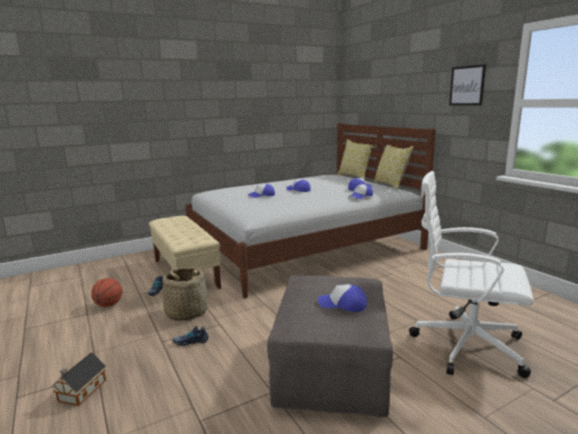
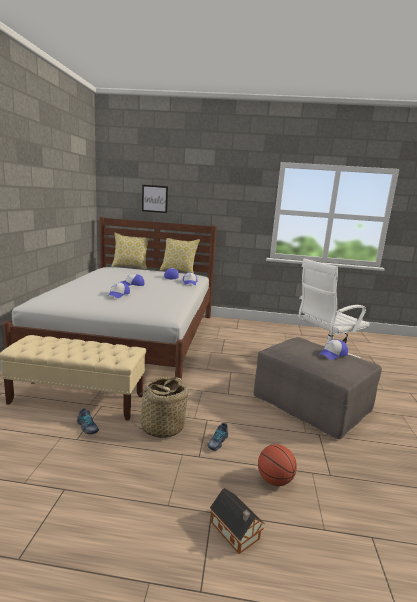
camera: 55 degrees left, 0 degrees up
(109, 305) = (68, 467): basketball -> basketball (274, 480)
(467, 85) = (239, 196): picture -> picture (154, 198)

